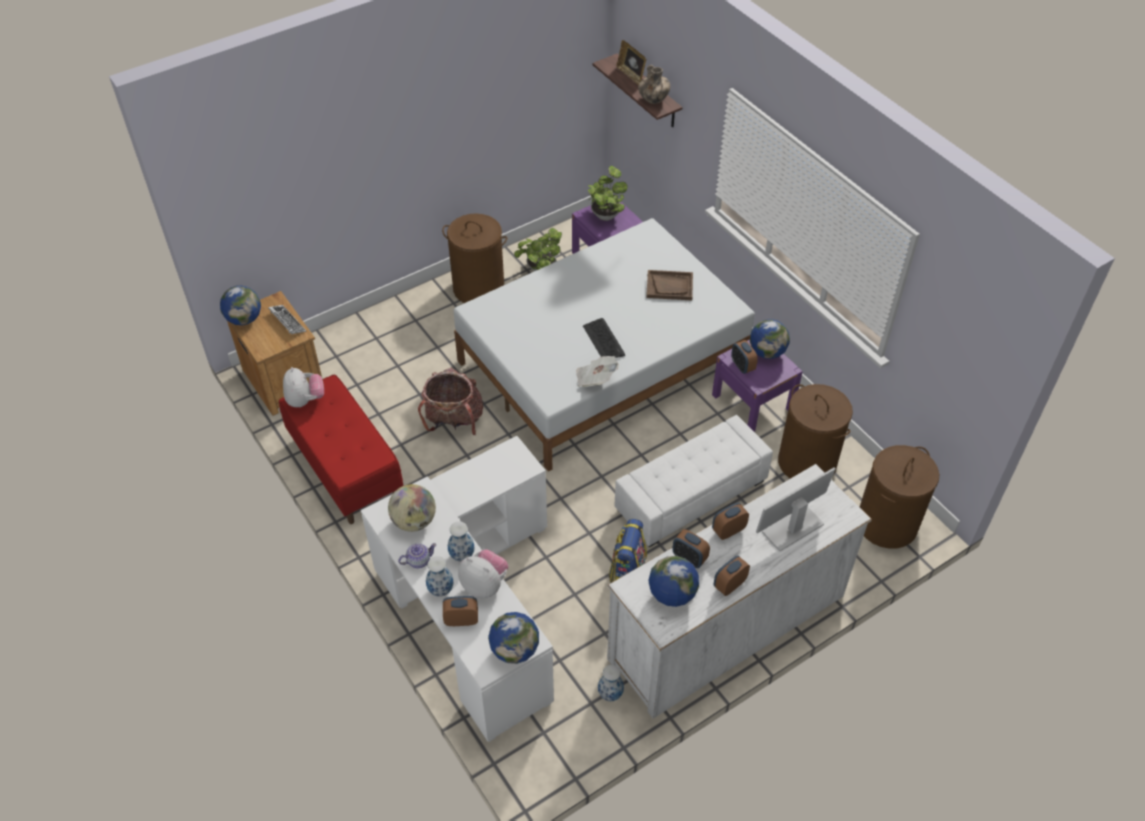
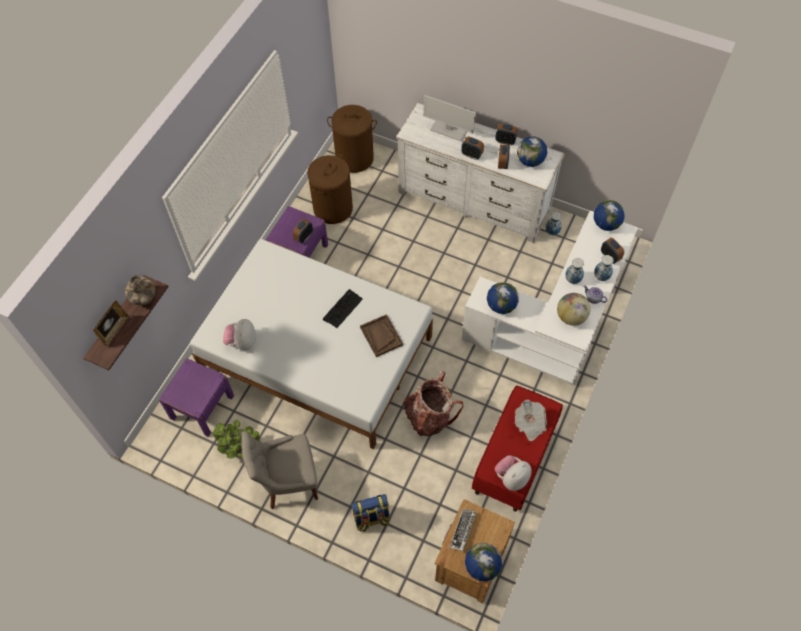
camera: 120 degrees left, 10 degrees up
(479, 288) = (288, 481): brown laundry basket -> grey chair
(484, 584) = (581, 258): plush toy -> plush toy (242, 342)
(595, 379) = (381, 296): newspaper -> newspaper (529, 424)
(606, 214) = (187, 392): potted plant -> none
(627, 572) = (474, 259): backpack -> backpack (371, 519)
(669, 286) = (263, 295): brown tray -> brown tray (381, 336)
(691, 495) = (397, 253): white ottoman -> none
(767, 352) = (282, 229): globe -> globe (501, 306)

